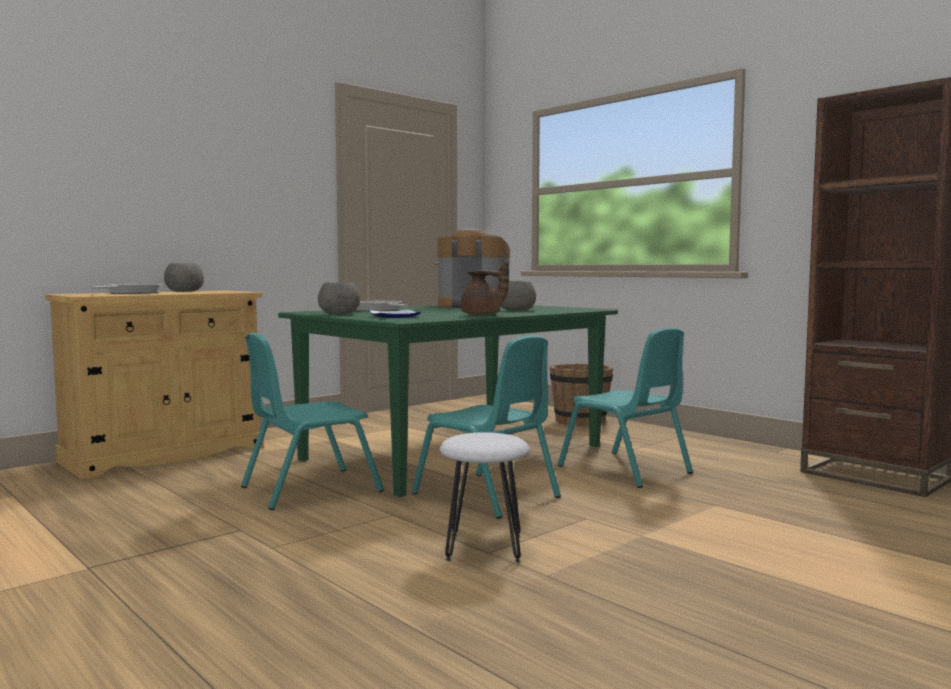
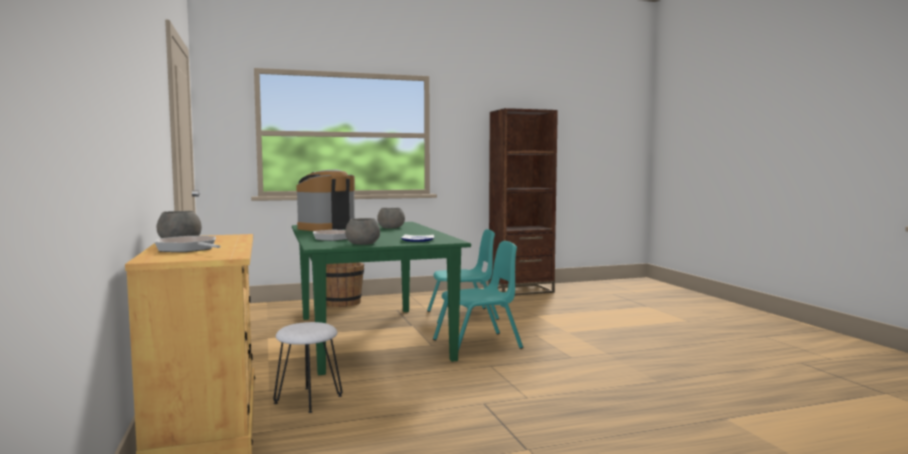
camera: 65 degrees left, 0 degrees up
(310, 489) = (410, 379): turquoise chair -> none
(482, 315) = (431, 233): brown teapot -> none
(484, 548) = (564, 357): white stool -> white stool (309, 399)

